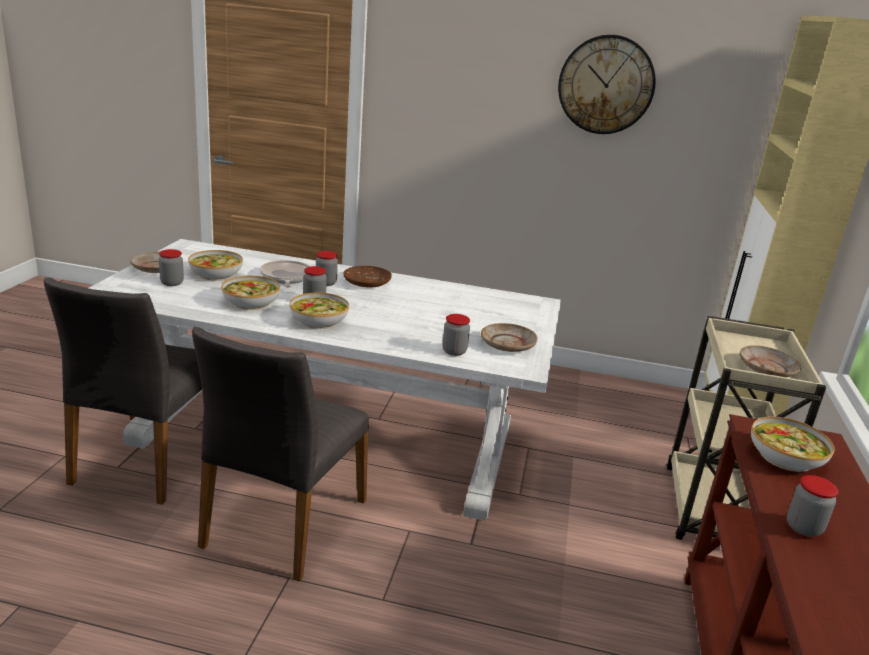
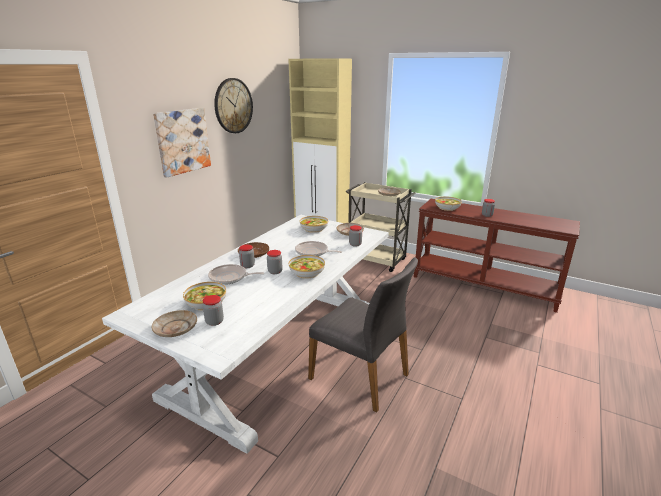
camera: 70 degrees left, 0 degrees up
(148, 459) = (274, 438): grey chair -> none
(251, 302) = (268, 292): bowl -> bowl (314, 229)
(397, 320) = (313, 252): none -> frying pan
(478, 115) = (182, 141): none -> picture

